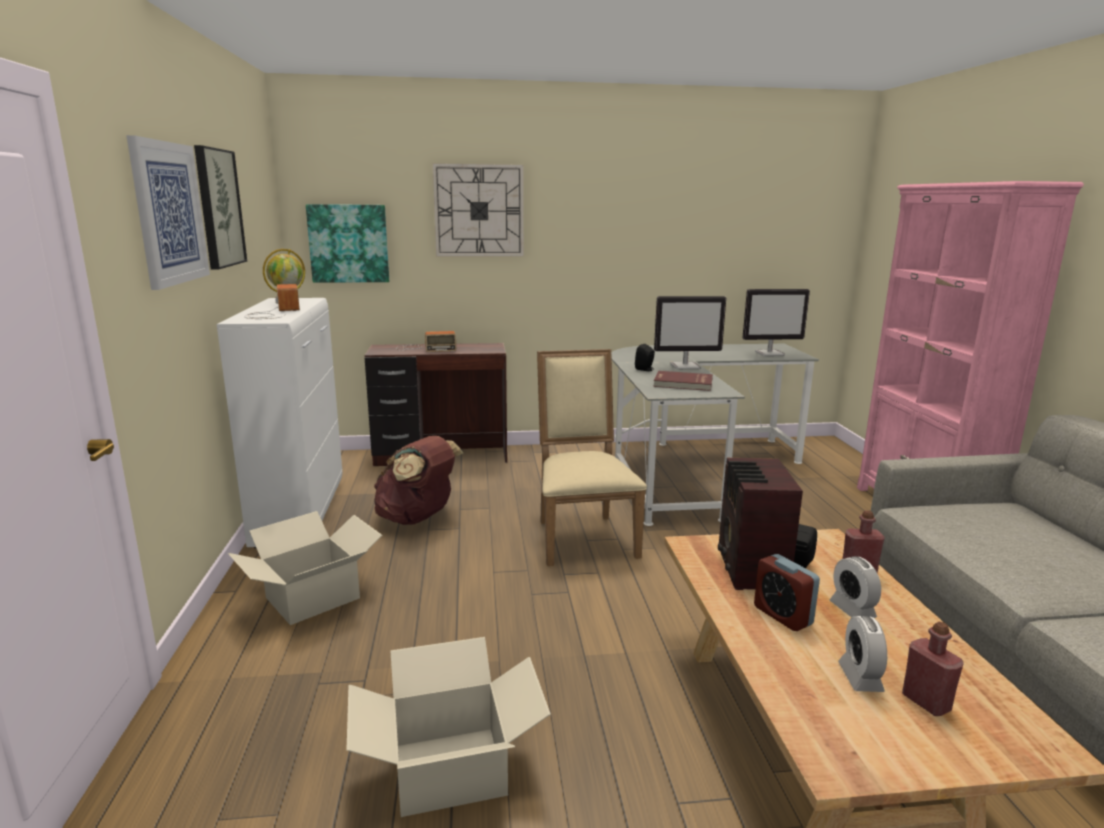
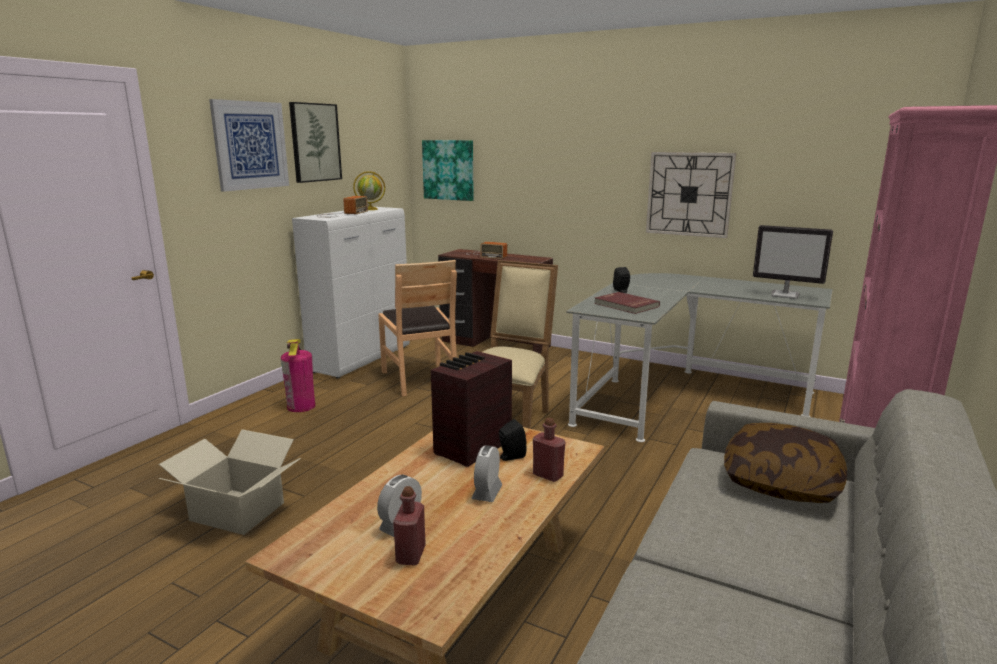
camera: 35 degrees right, 0 degrees up
(313, 598) = (301, 406): cardboard box -> fire extinguisher
(417, 518) = (420, 379): brown backpack -> brown chair
(479, 211) = (539, 145): wall clock -> wall clock (689, 194)
(685, 366) = (666, 293): monitor -> none
(782, 615) = (431, 478): alarm clock -> none
(994, 517) = (781, 481): none -> pillow

